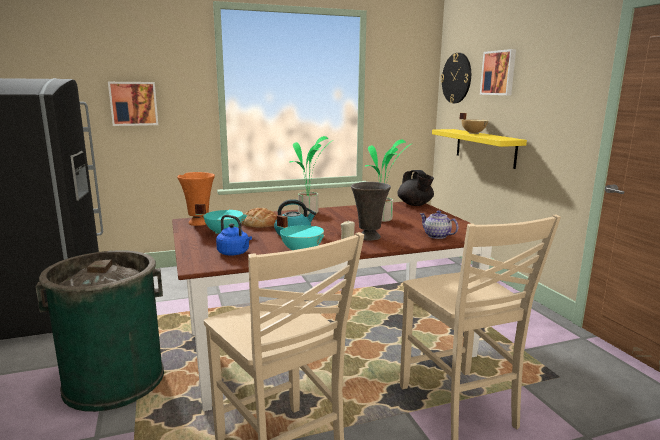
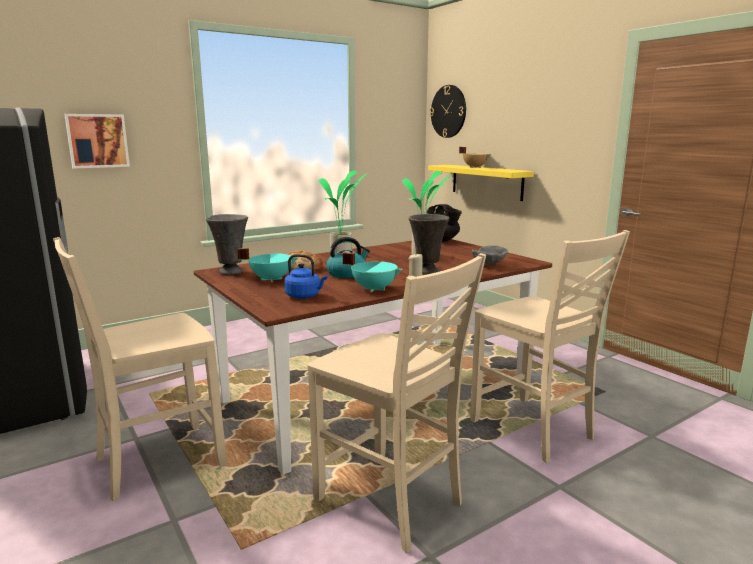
camera: 15 degrees left, 0 degrees up
(114, 380) = (157, 461): green trash can -> beige chair
(199, 223) = (231, 272): orange vase -> grey vase
(436, 236) = (489, 265): teapot -> grey bowl
(499, 73) = (498, 105): picture -> none

